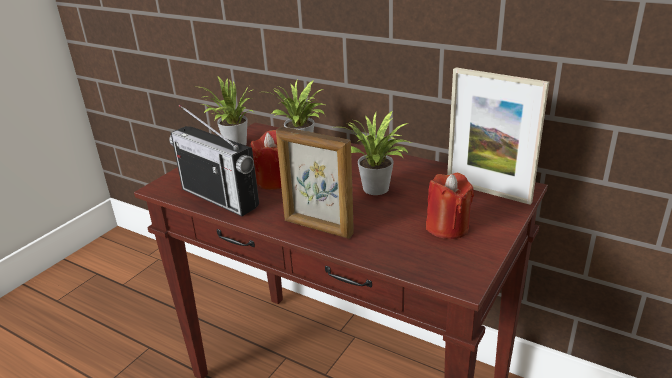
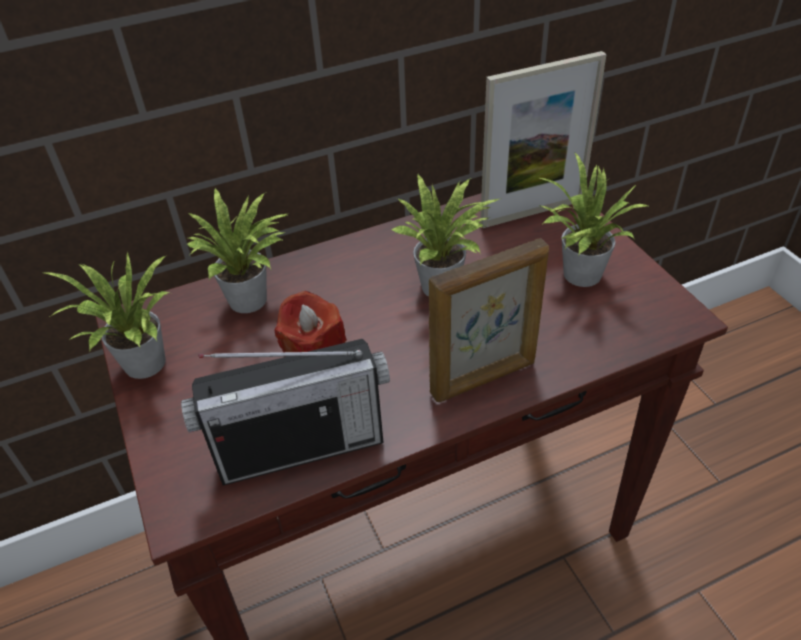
camera: 55 degrees left, 15 degrees up
(447, 227) = (577, 275): red candle -> potted plant

